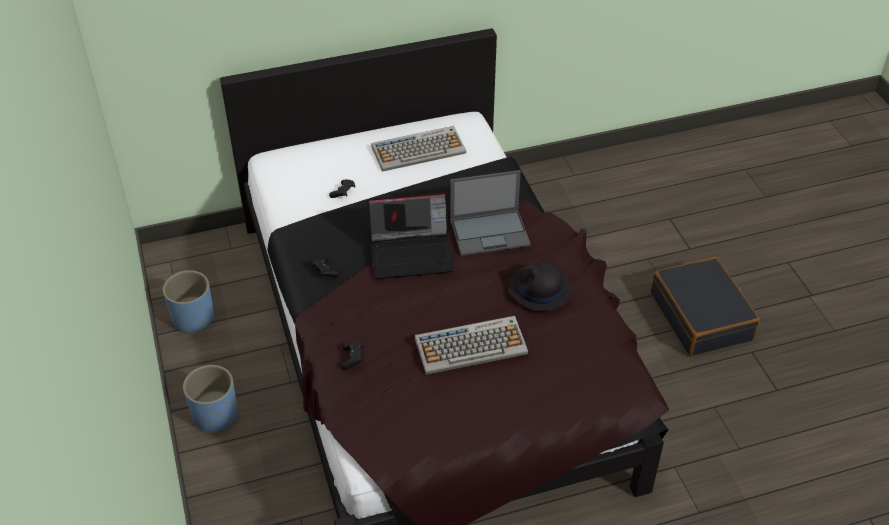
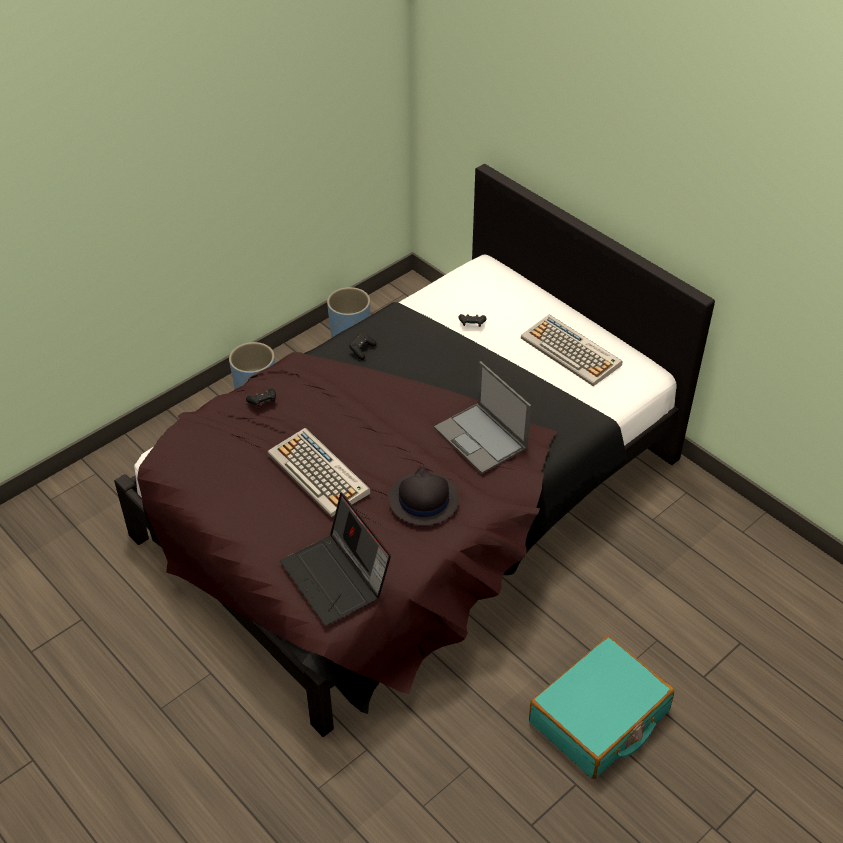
camera: 65 degrees right, 0 degrees up
(412, 253) = (416, 394): laptop -> laptop (337, 578)
(701, 316) = (599, 718): black suitcase -> turquoise suitcase

